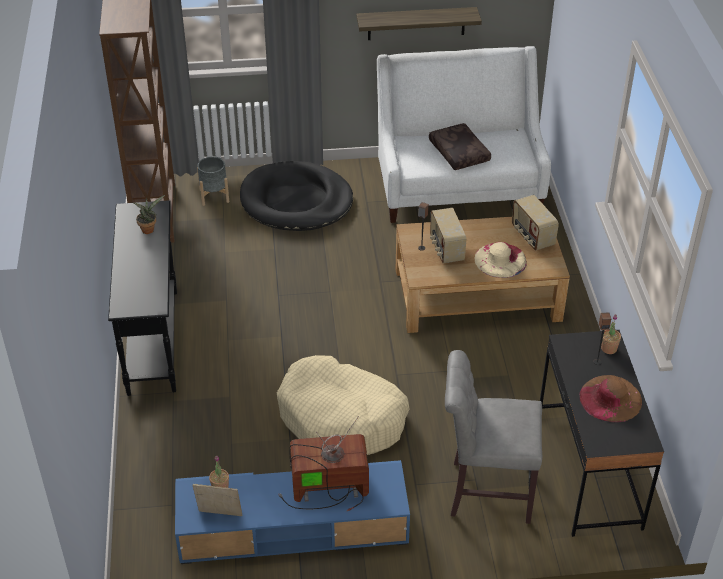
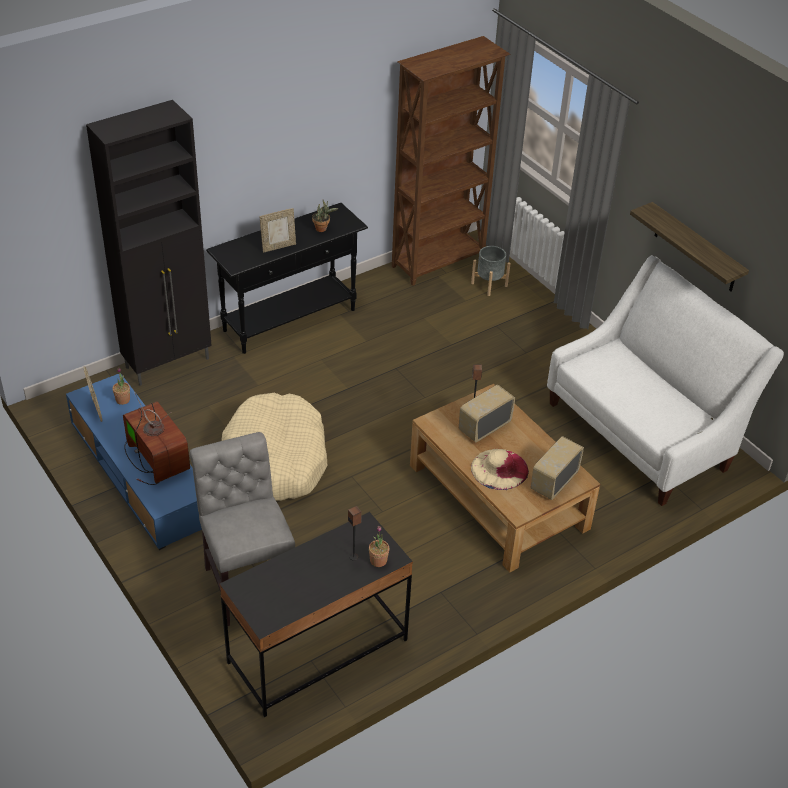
camera: 60 degrees right, 0 degrees up
(144, 454) = (169, 363): none -> black cabinet
(151, 267) = (278, 246): none -> picture frame
(296, 201) = (525, 334): black dog bed -> none
(458, 153) = (631, 387): brown pillow -> none
(610, 398) = (308, 580): brown hat -> none

